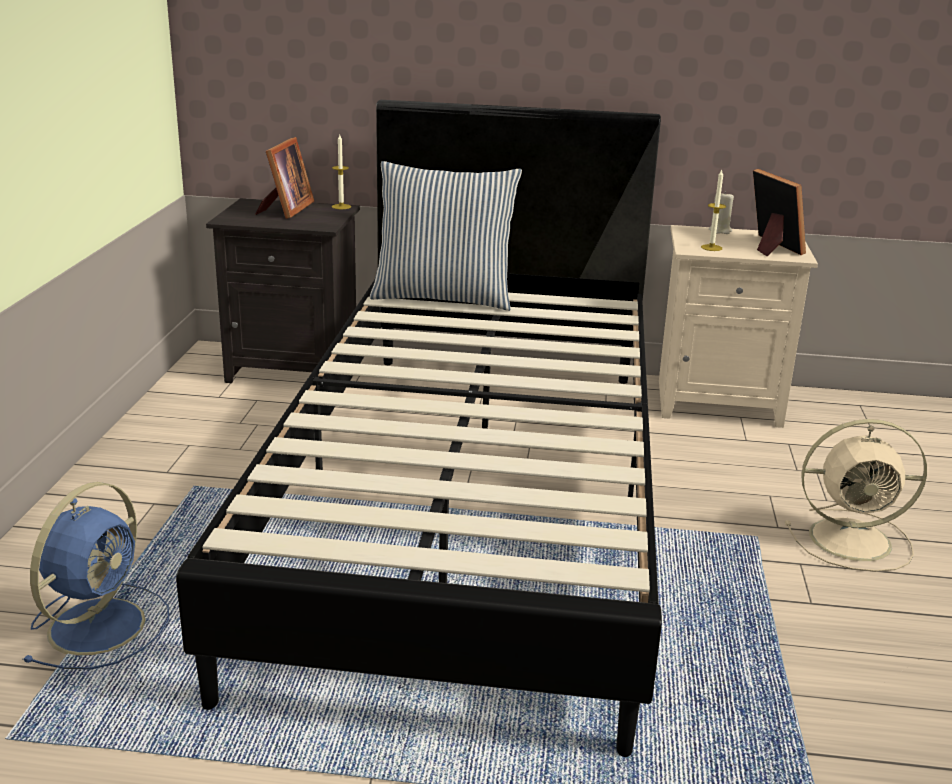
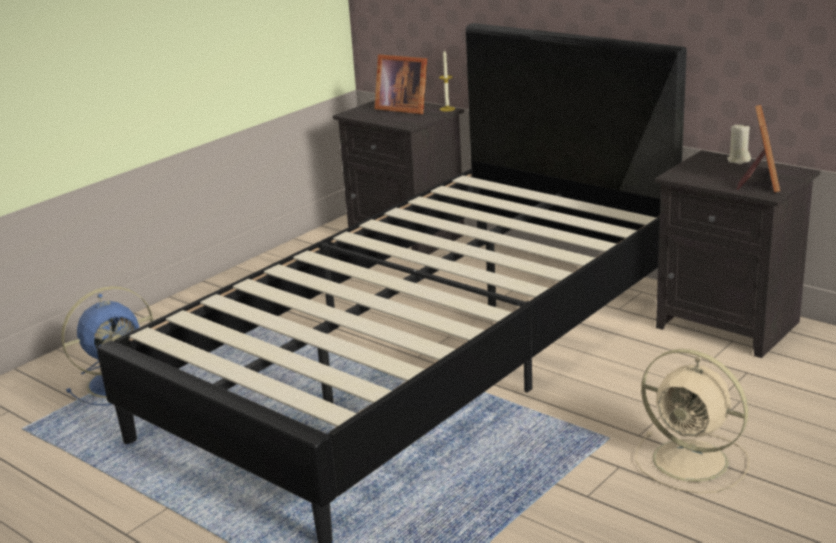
camera: 35 degrees right, 0 degrees up
(285, 210) = (402, 108): picture frame -> picture frame turned 75 degrees clockwise
(443, 297) = (496, 193): pillow -> none
(711, 248) = (698, 176): candle -> none
(720, 402) = (730, 324): beige nightstand -> black nightstand

